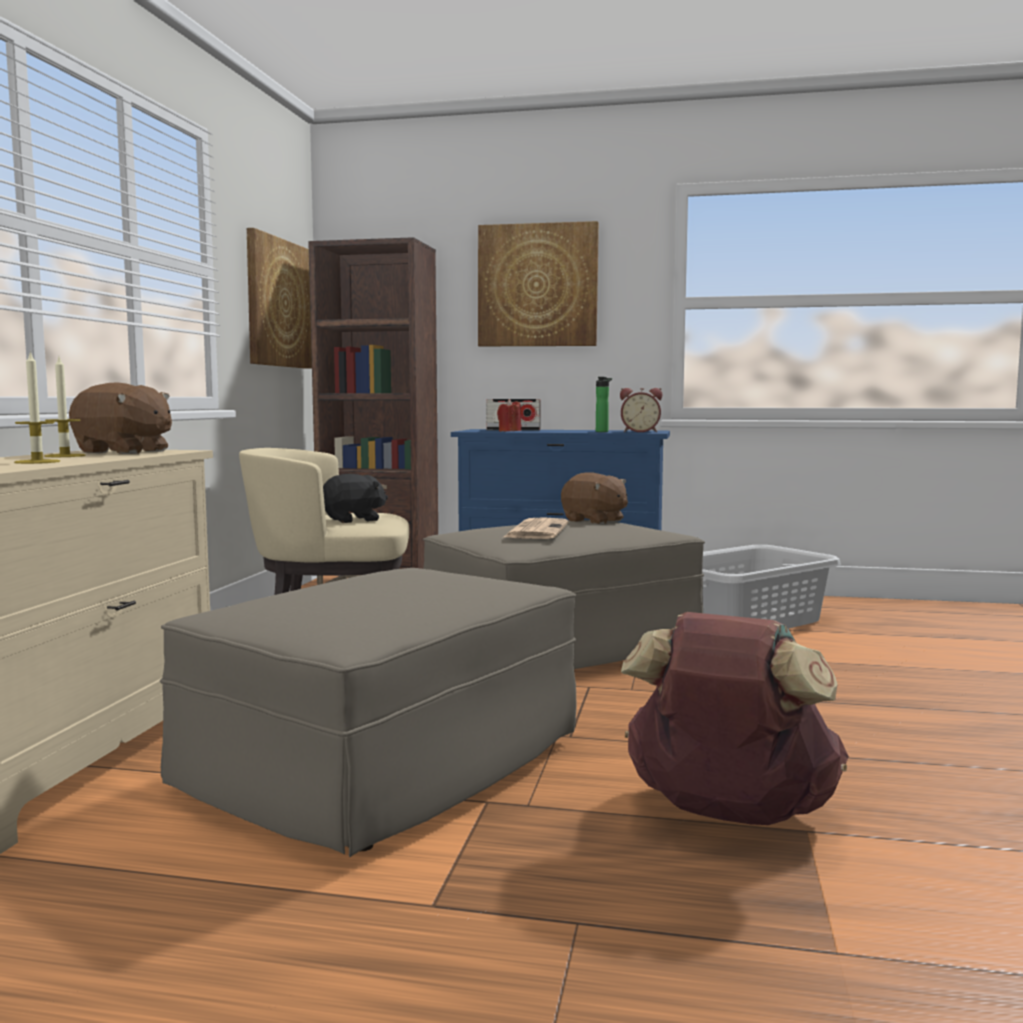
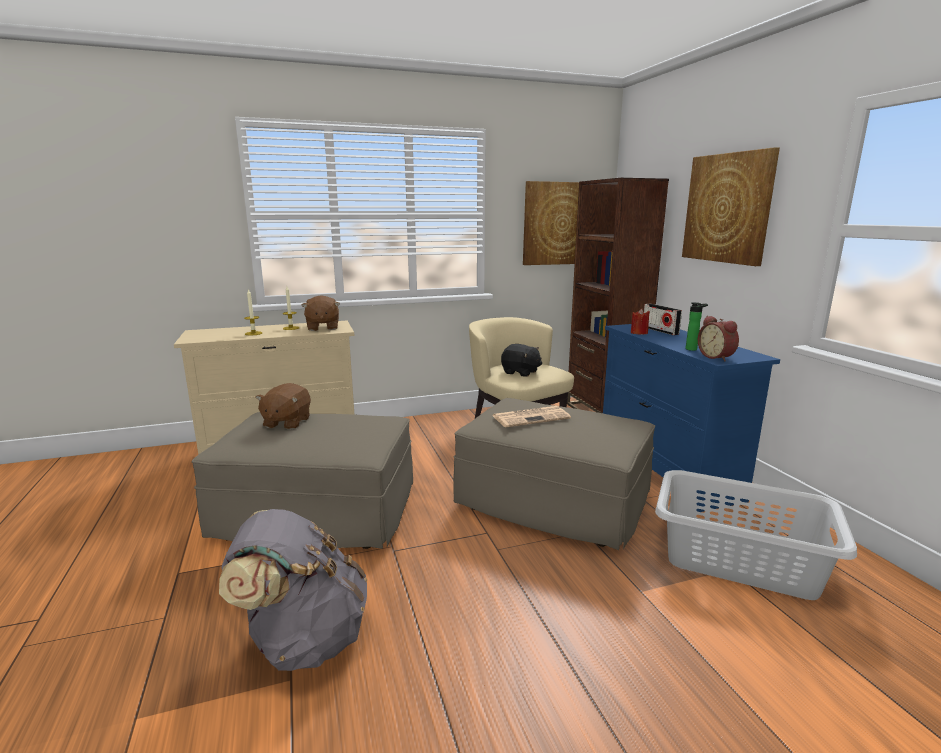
camera: 60 degrees right, 10 degrees up
(594, 521) = (610, 422): brown plush toy -> brown plush toy (286, 422)
(728, 814) = (304, 639): brown backpack -> grey backpack

